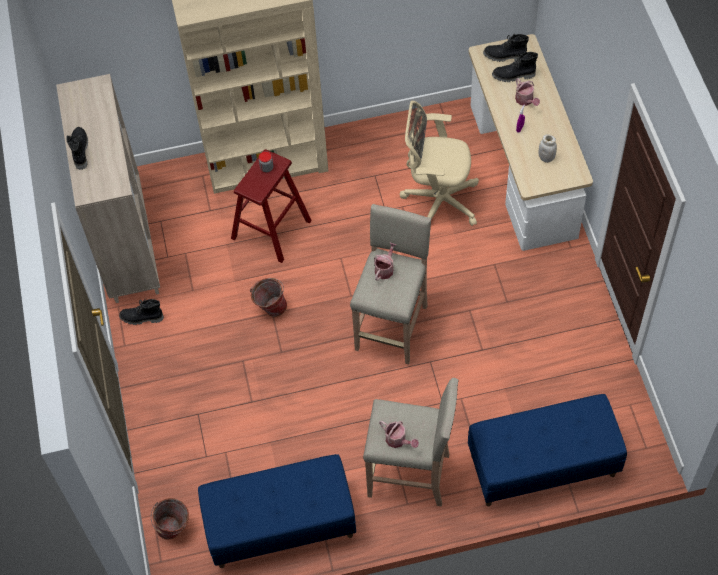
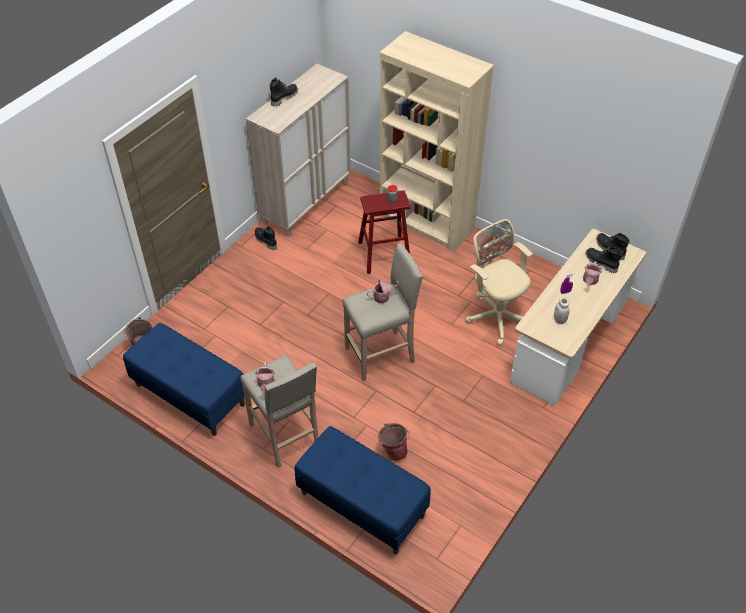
camera: 45 degrees right, 10 degrees down
(270, 308) = (331, 290): bucket -> bucket (393, 451)

